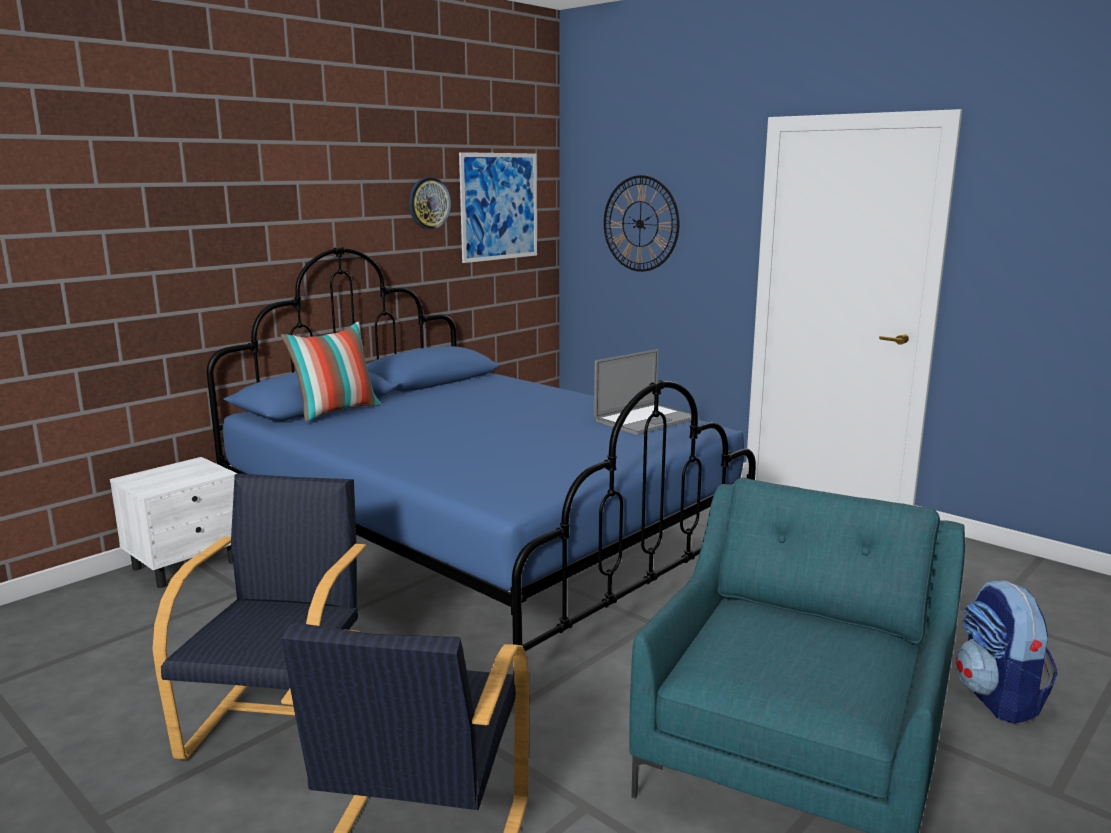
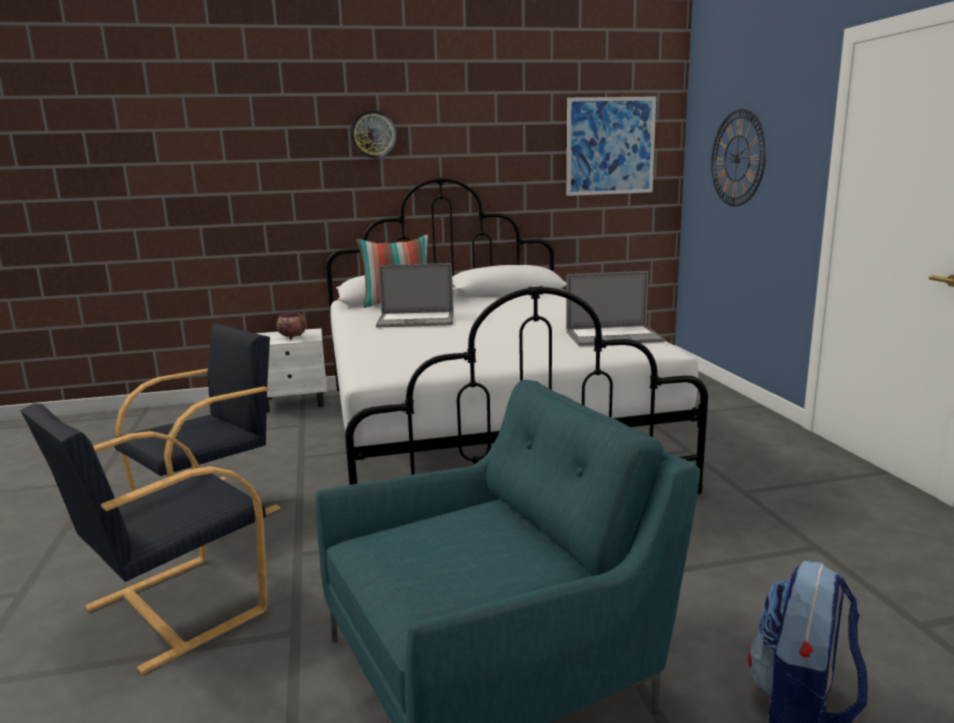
camera: 35 degrees right, 0 degrees up
(185, 475) = (293, 337): none -> bowl
(408, 430) = (416, 320): none -> laptop
(429, 203) = (533, 142): wall clock -> wall clock (373, 134)
(480, 548) = (483, 432): blue bed -> white bed

